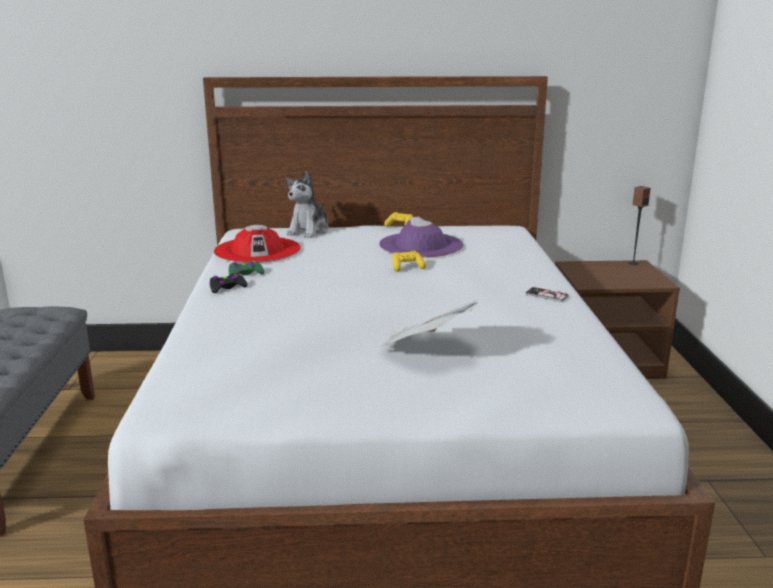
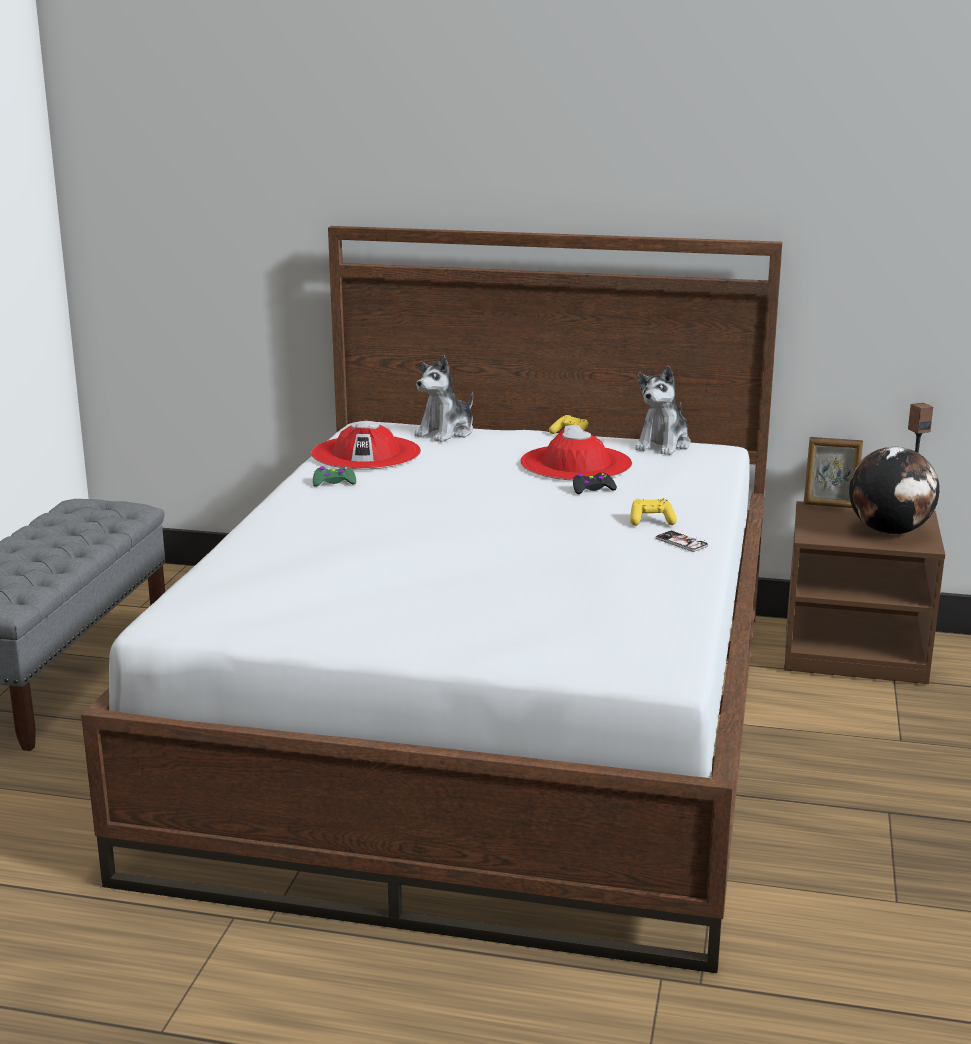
camera: 15 degrees right, 0 degrees up
(227, 288) = (303, 497): black game controller -> black game controller (592, 489)
(407, 267) = (535, 491): yellow game controller -> yellow game controller (651, 521)
(421, 245) = (576, 463): purple hat -> red hat
(427, 348) = (482, 587): newspaper -> none
(471, 228) = (663, 445): none -> plush toy
(579, 262) = (830, 505): none -> picture frame
(632, 276) = (889, 531): none -> globe

